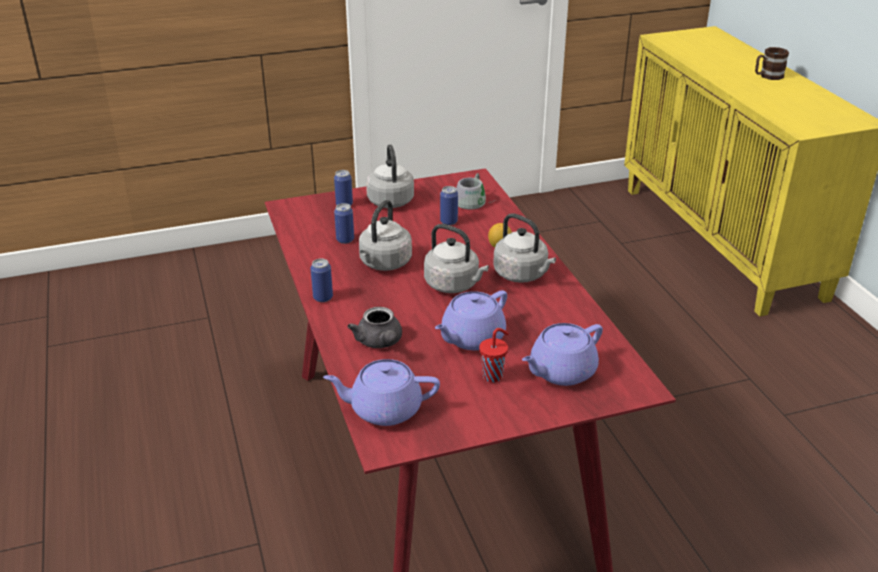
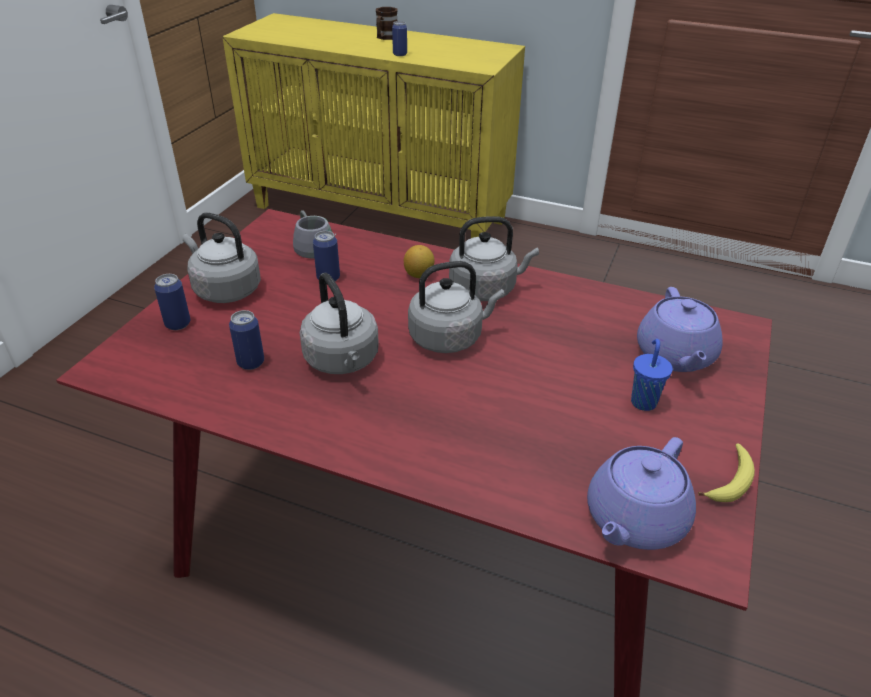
camera: 50 degrees left, 5 degrees up
(323, 297) = (346, 446): can -> can (400, 54)
(380, 342) = (496, 450): grey teapot -> none
(462, 433) = (730, 481): none -> banana
(471, 338) = (560, 379): purple teapot -> none
(493, 376) = (643, 401): red cup -> blue cup

